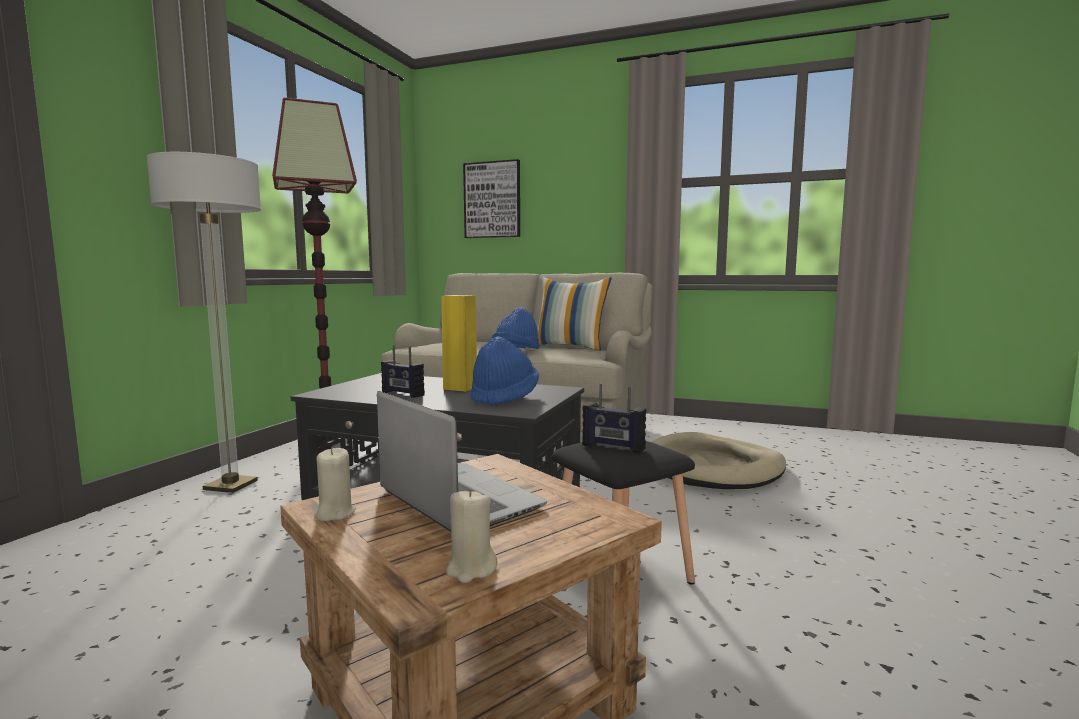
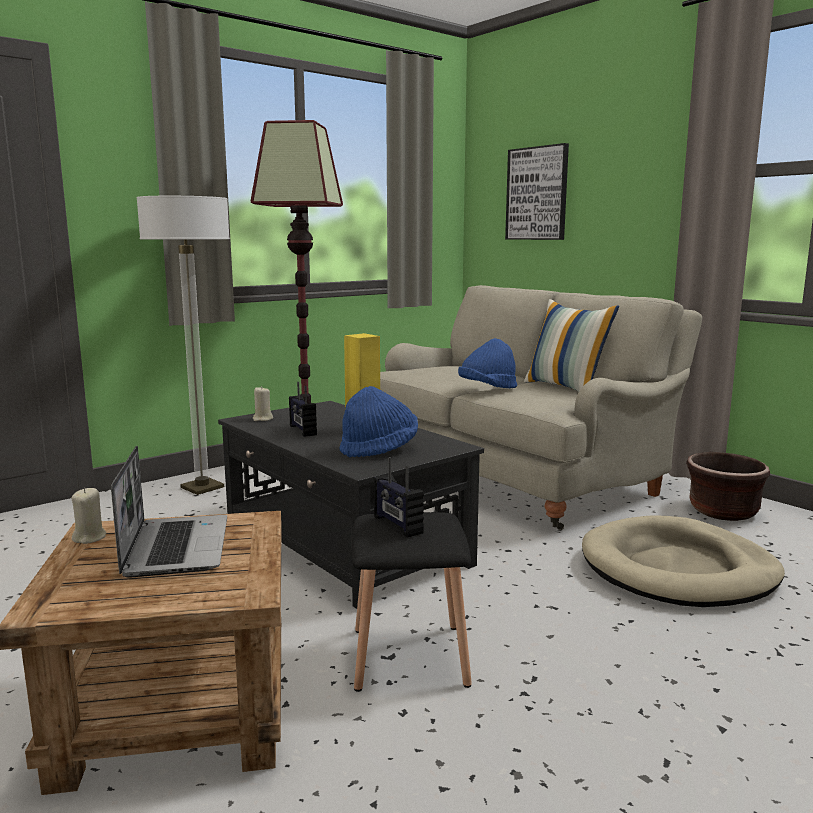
camera: 30 degrees right, 5 degrees up
(471, 569) = (91, 603): beige candle -> beige candle (262, 419)
(688, 429) = (722, 511): none -> brown planter

